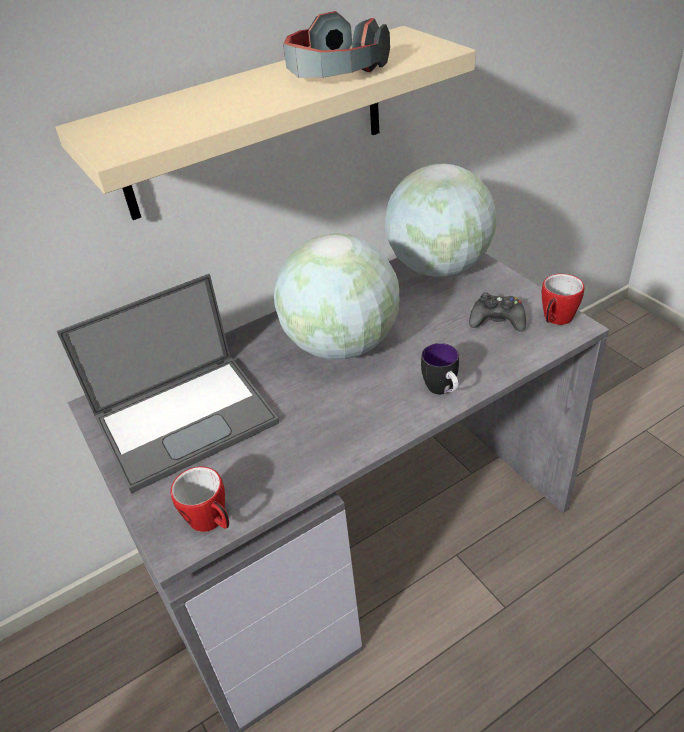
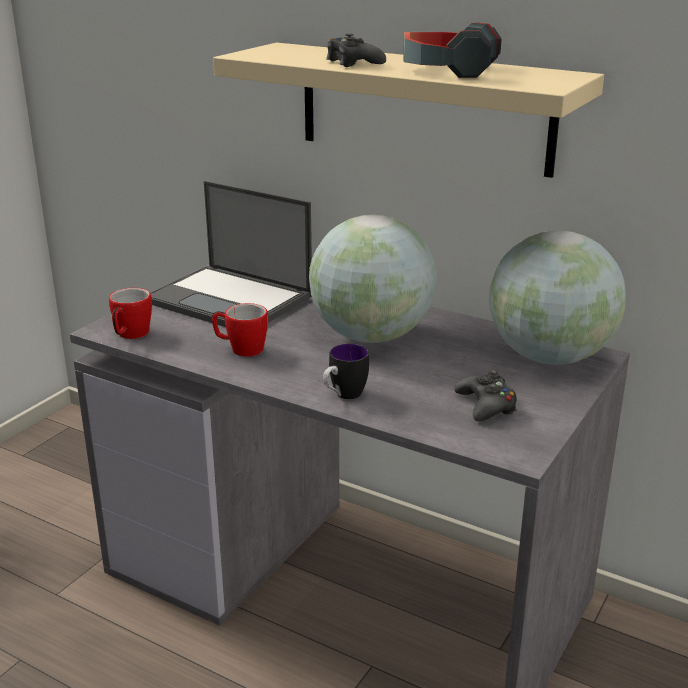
camera: 60 degrees right, 15 degrees down
(244, 103) = (353, 63): none -> black game controller
(555, 320) = (521, 440): mug -> mug (241, 349)

